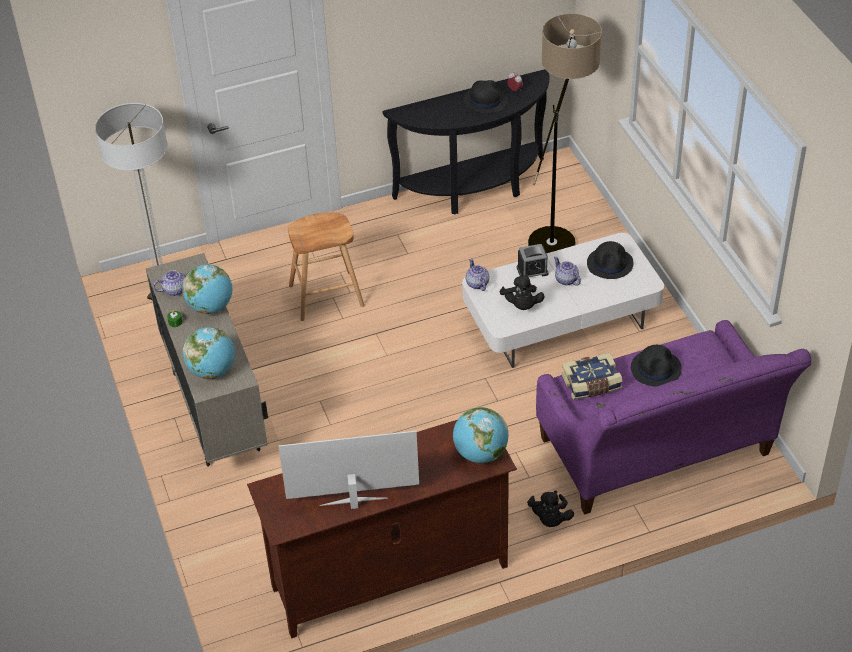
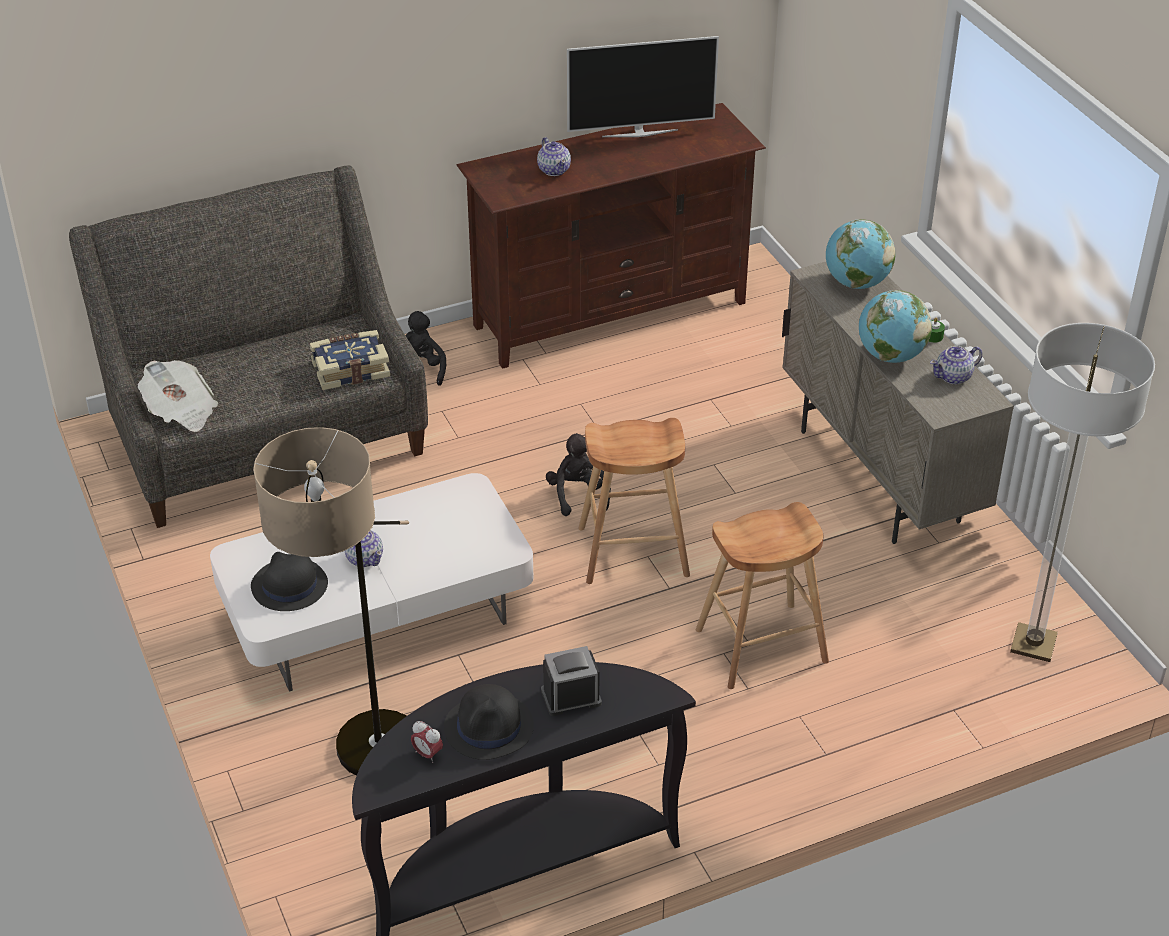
camera: 175 degrees right, 5 degrees down
(395, 358) = (634, 552): none -> brown stool
(477, 284) = (508, 549): teapot -> teapot (554, 170)
(480, 453) = (498, 174): globe -> none
(521, 305) = (439, 518): black plush toy -> black plush toy (577, 495)
(532, 271) = (418, 572): alarm clock -> alarm clock (571, 697)
(656, 368) = (257, 389): black hat -> none
(659, 455) = (266, 438): purple sofa -> grey sofa
(706, 351) = (181, 411): none -> newspaper

